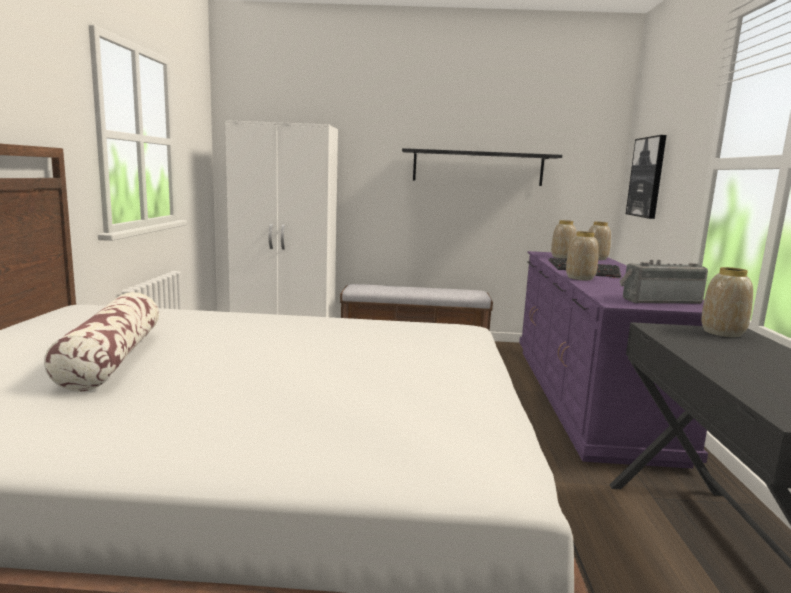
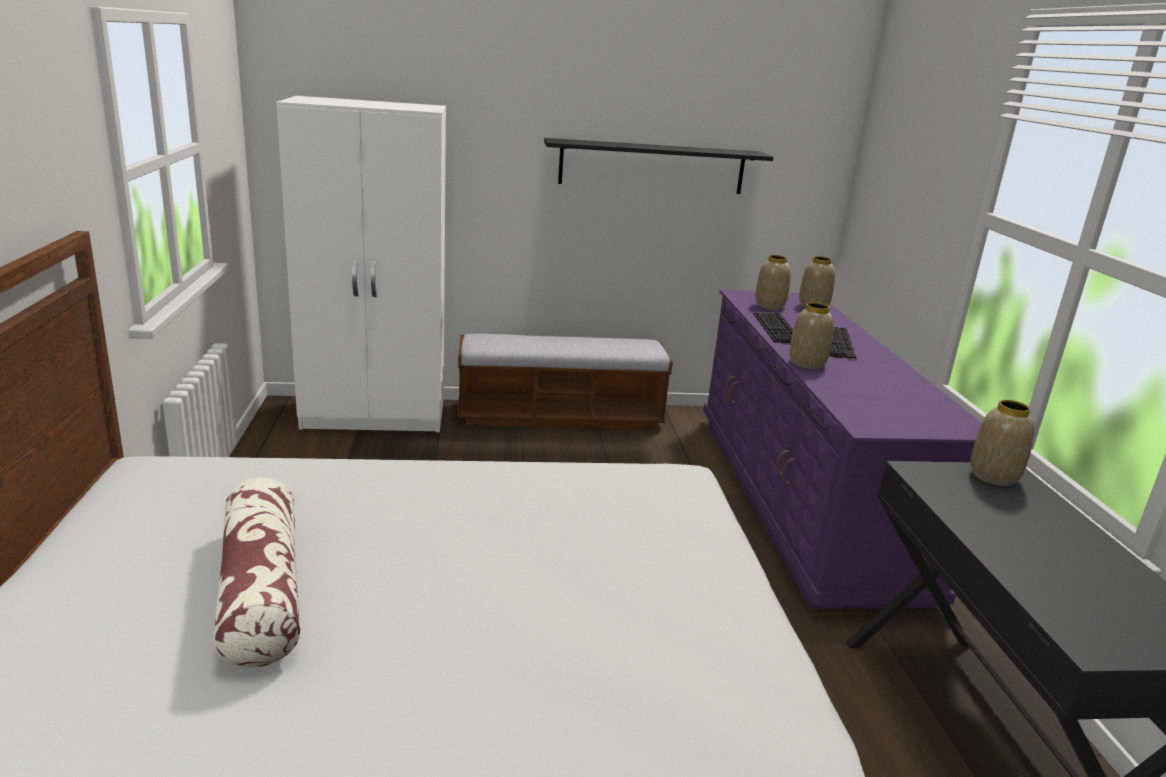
camera: 10 degrees left, 10 degrees up
(647, 177) = (886, 198): picture -> none
(659, 300) = (914, 415): radio -> none

